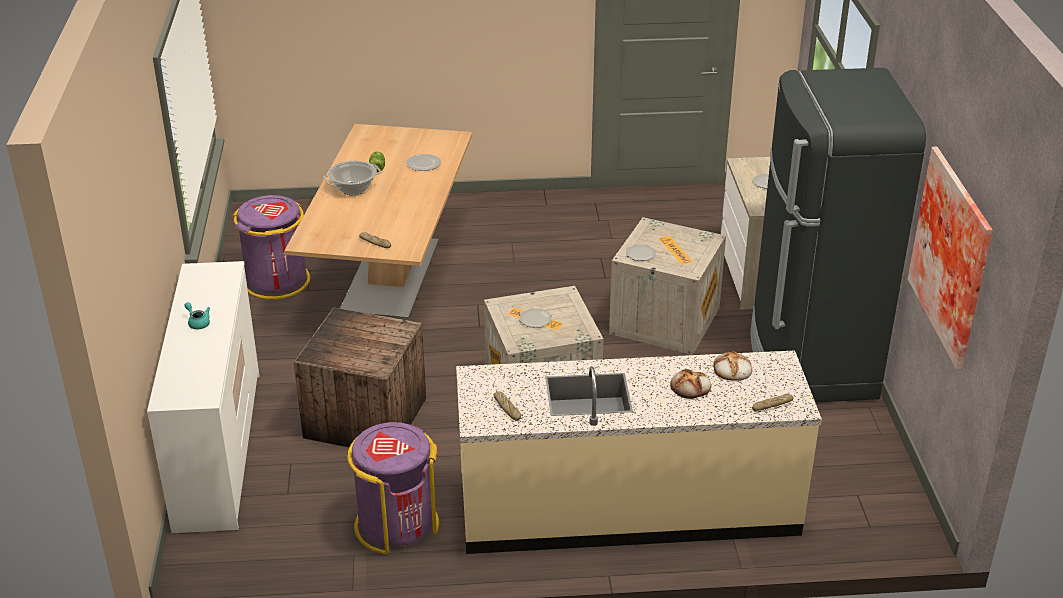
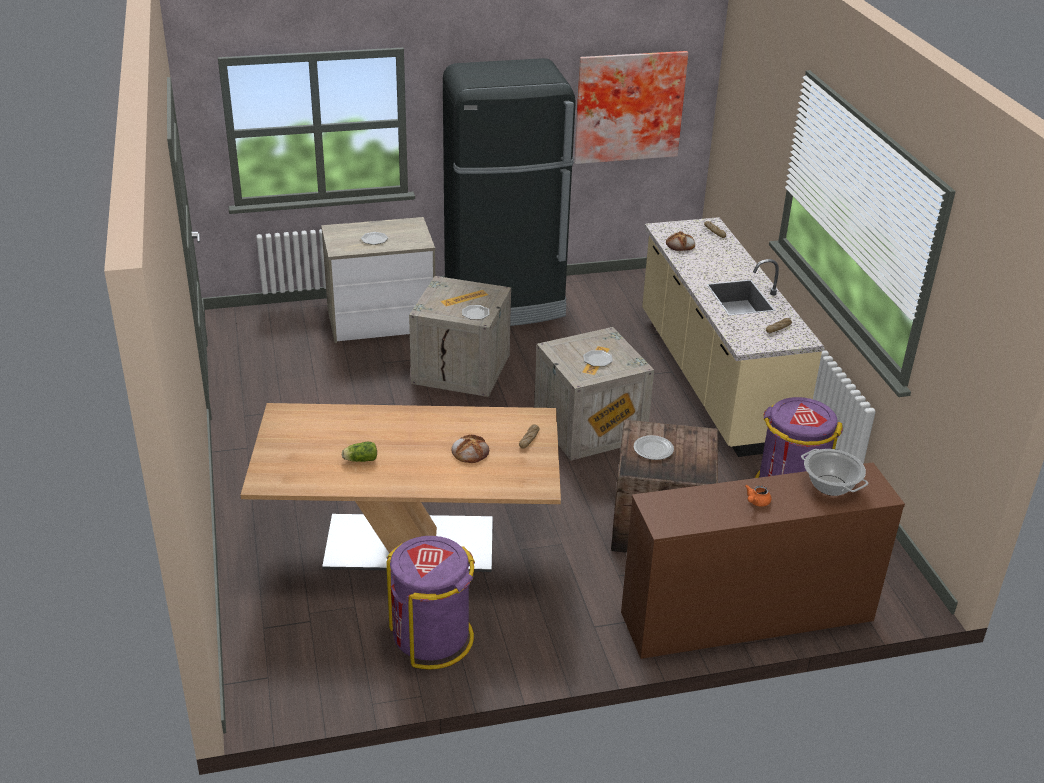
camera: 100 degrees left, 0 degrees up
(198, 322) = (756, 502): turquoise teapot -> orange teapot
(219, 449) = (746, 617): white dresser -> brown dresser
(353, 189) = (415, 470): cooking pot -> cooking pot (831, 486)
(423, 164) = (349, 427): plate -> plate (653, 449)
(691, 387) = (709, 259): bread -> bread (470, 451)

